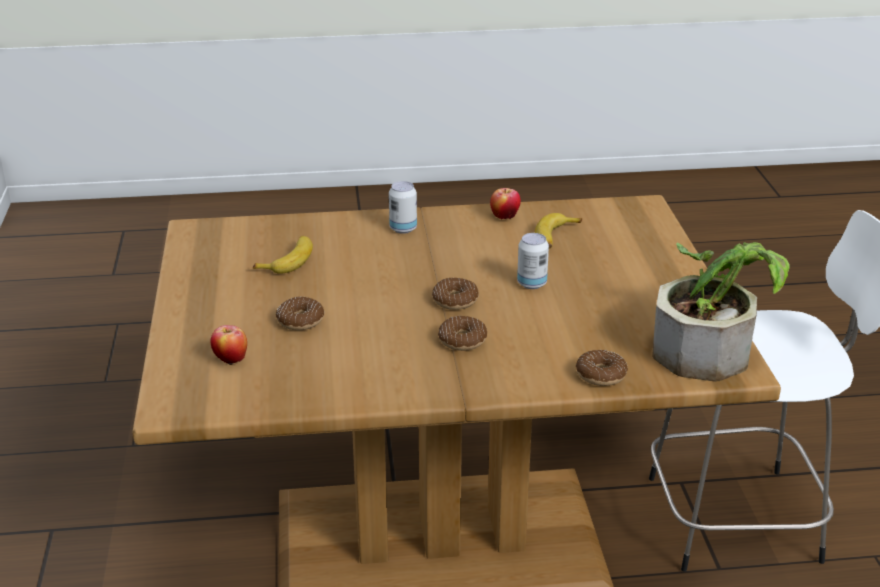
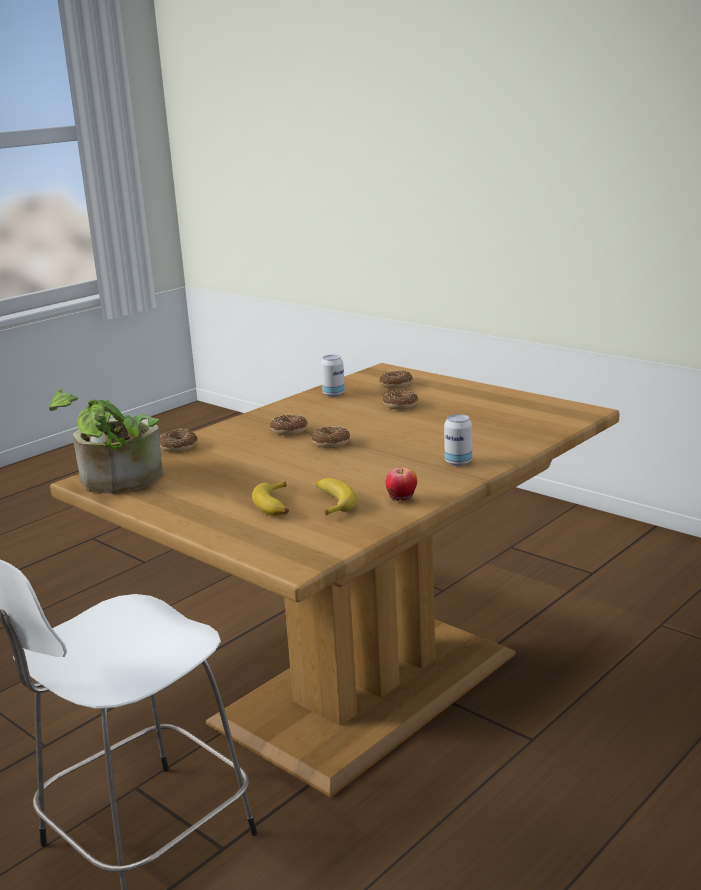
camera: 140 degrees right, 10 degrees down
(230, 360) = (396, 385): apple -> donut
(288, 260) = (482, 421): banana -> banana (276, 506)
(531, 284) = (296, 469): can -> can (333, 394)

